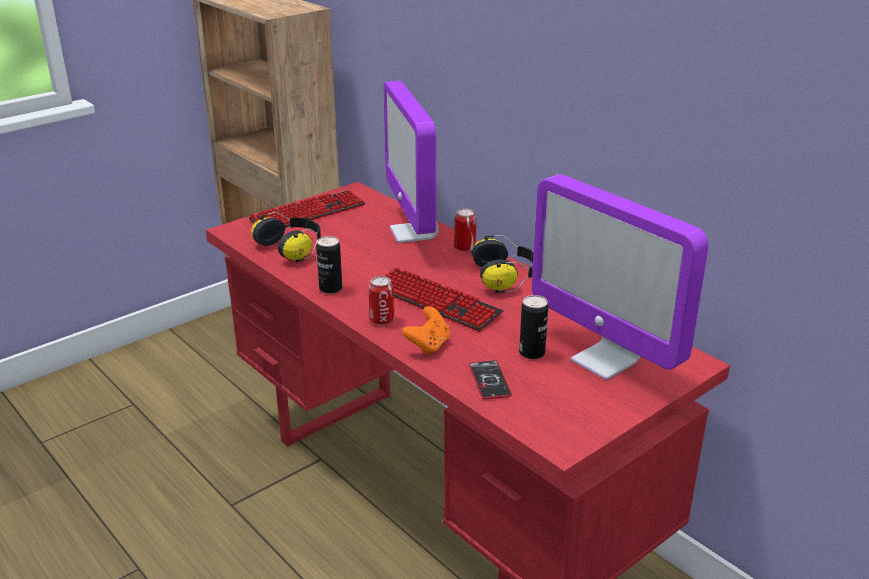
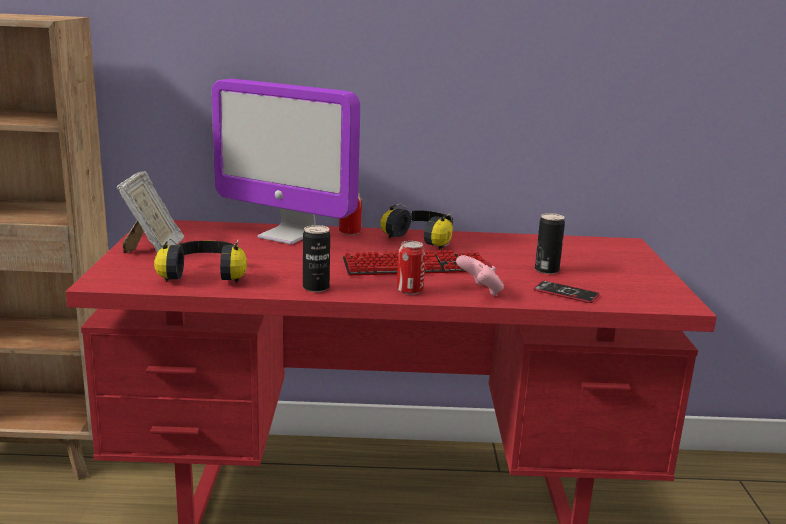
camera: 50 degrees left, 10 degrees down
(308, 213) = (153, 249): keyboard -> picture frame
(428, 345) = (480, 291): orange game controller -> pink game controller
(605, 360) = (590, 258): monitor -> none

